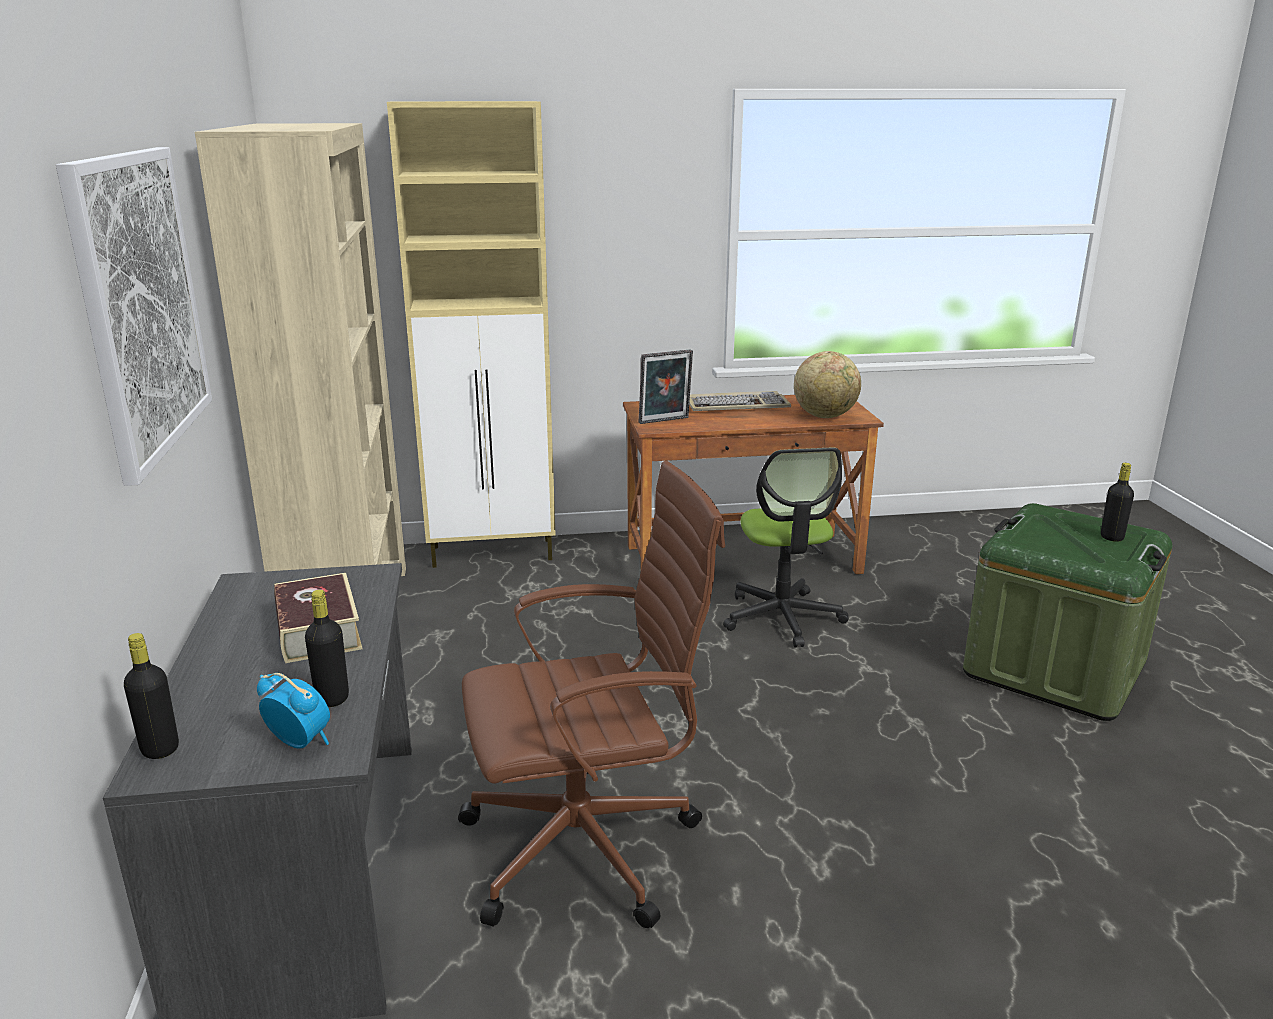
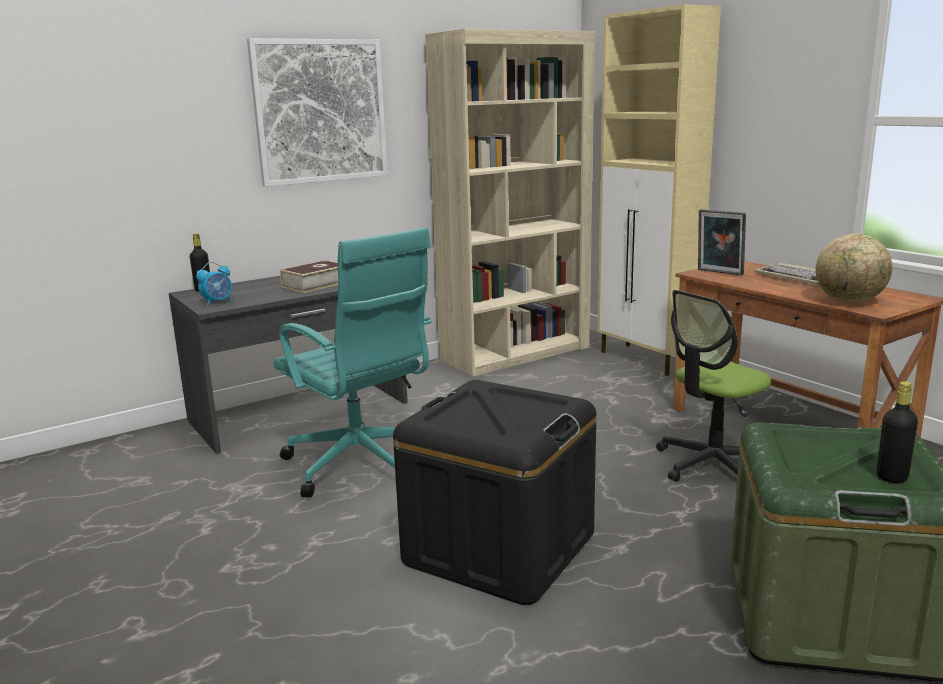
camera: 65 degrees right, 5 degrees down
(300, 742) = (218, 302): alarm clock -> alarm clock turned 45 degrees clockwise
(332, 698) = (255, 298): black bottle -> none
(588, 846) = (361, 465): brown office chair -> turquoise office chair
(880, 793) = (499, 548): none -> black storage box

